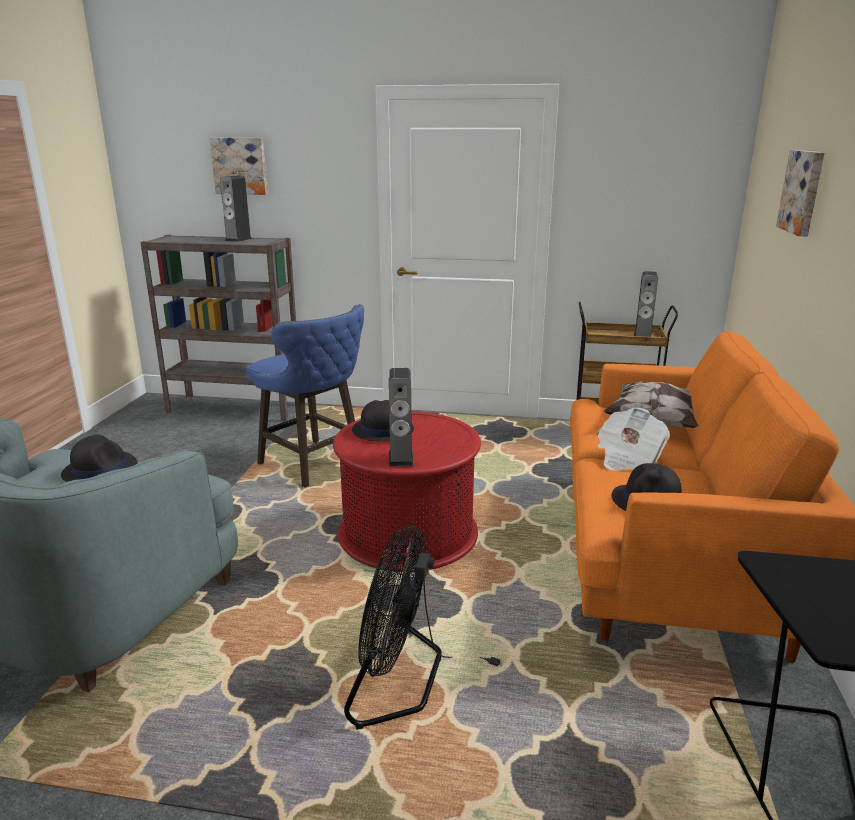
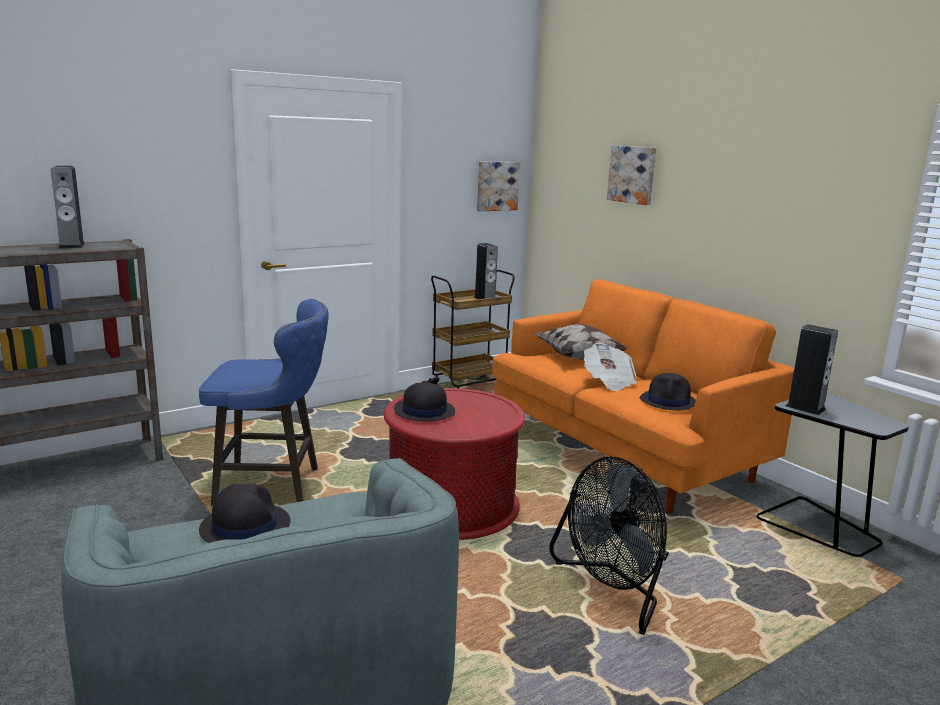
camera: 45 degrees left, 5 degrees down
(240, 166) = (55, 153): picture -> picture (496, 186)
(401, 458) = (483, 425): speaker -> speaker (805, 407)

